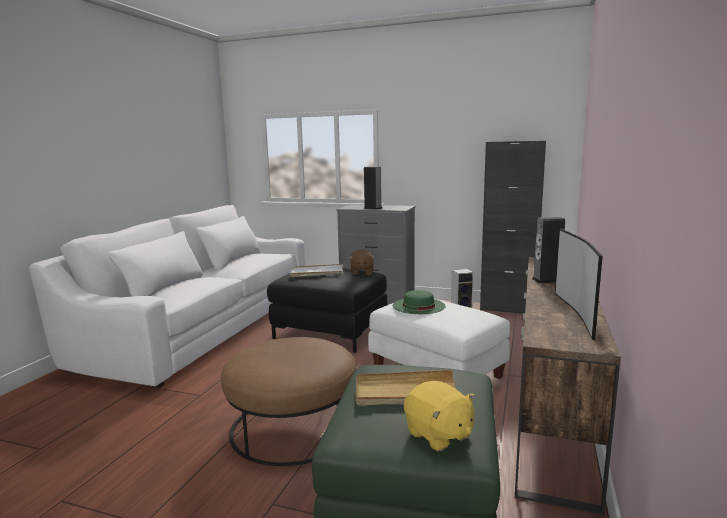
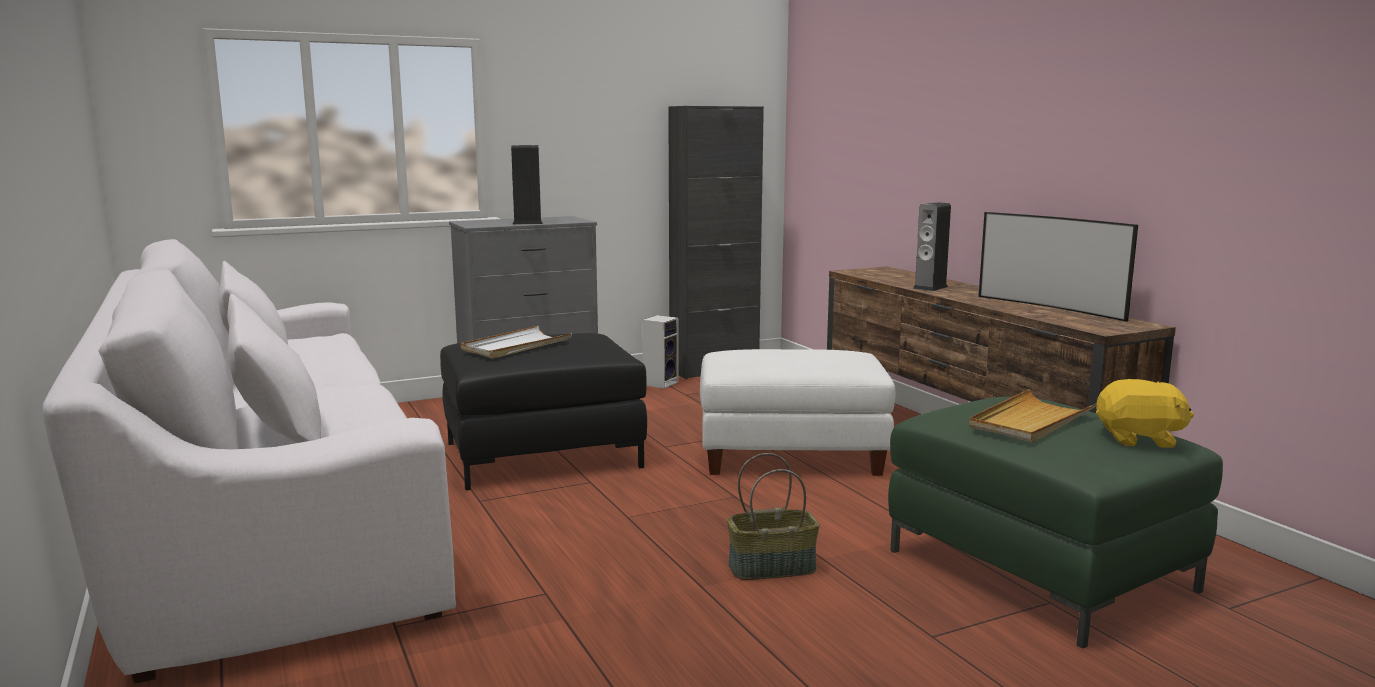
camera: 45 degrees left, 0 degrees up
(293, 427) = (772, 567): brown ottoman -> basket
(361, 272) = (577, 335): brown plush toy -> none
(418, 305) = (763, 358): green hat -> none

